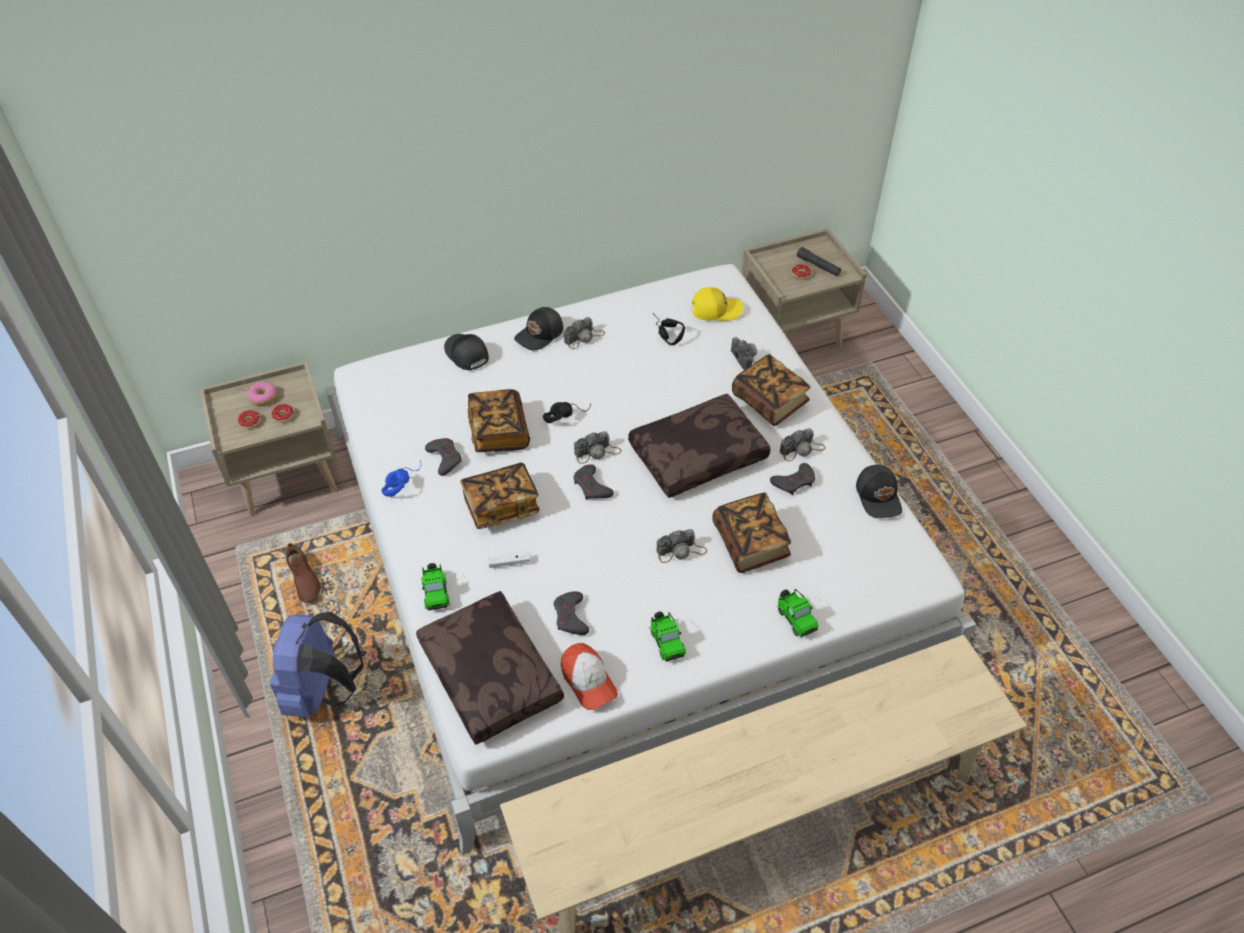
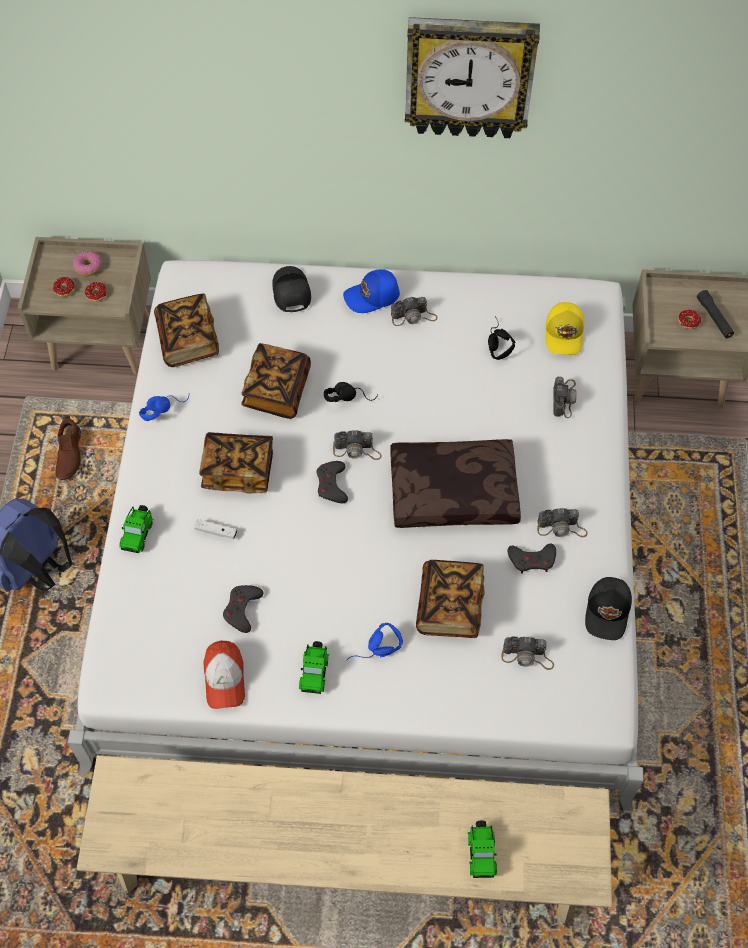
camera: 25 degrees right, 10 degrees up
(444, 458) = (214, 399): grey game controller -> none
(493, 674) = (146, 635): brown pillow -> none
(540, 335) = (372, 297): black cap -> blue cap
(582, 96) = (469, 77): none -> wall clock
(681, 551) = (379, 587): camera -> camera (527, 656)
(710, 604) = (376, 653): none -> blue headphones
(715, 309) = (565, 334): yellow cap -> yellow cap turned 75 degrees clockwise
(769, 401) = (560, 461): book -> book (188, 340)
(795, 618) = (447, 701): toy car -> toy car (481, 852)

